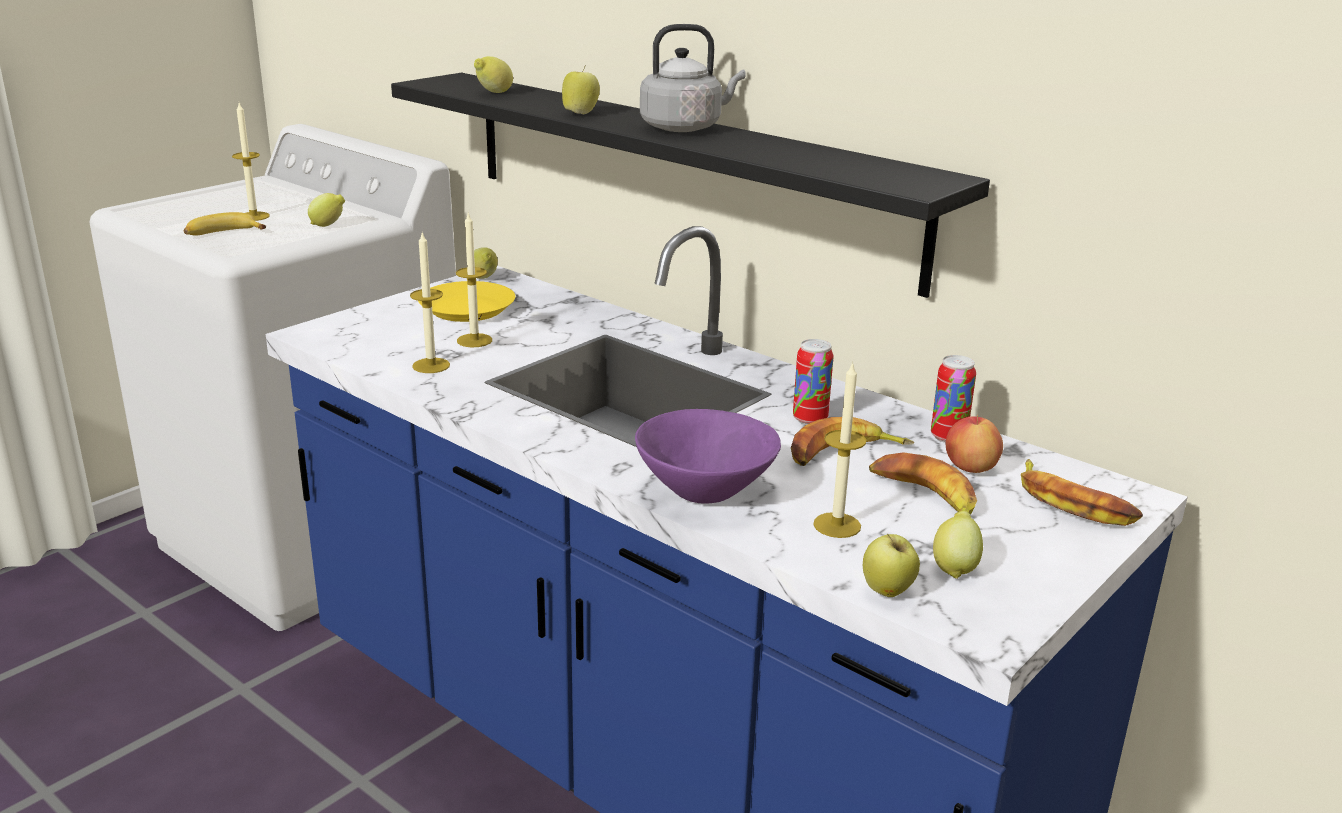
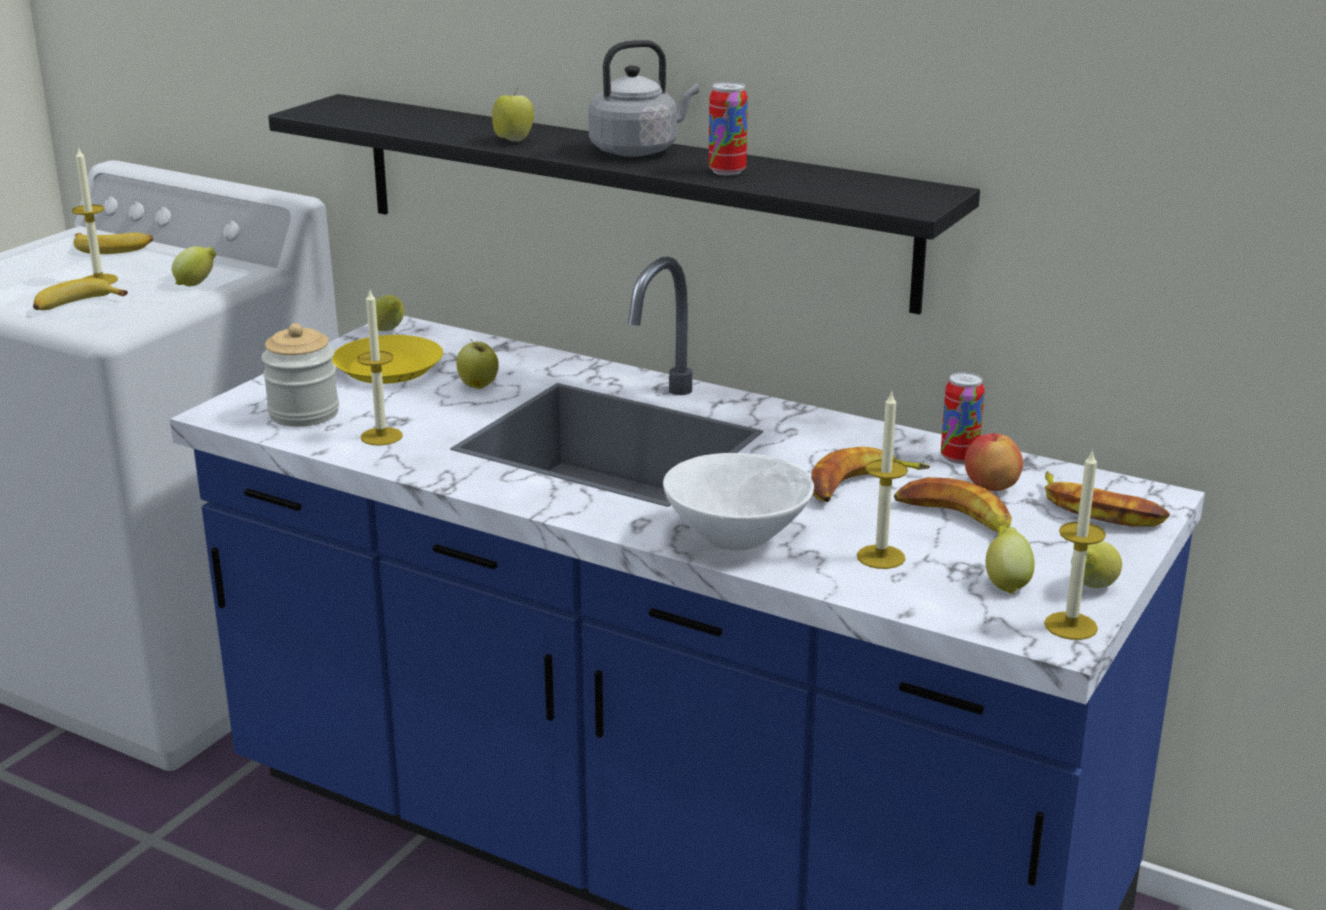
camera: 10 degrees left, 0 degrees up
(281, 193) = (113, 248): none -> banana
(377, 340) = (304, 413): none -> jar
(474, 340) = (415, 403): candle -> candle (1070, 626)
(493, 93) = (397, 120): lemon -> lemon (1092, 588)
(706, 491) = (738, 538): purple bowl -> white bowl
(810, 419) = (813, 454): can -> can (727, 171)
(887, 592) = (951, 614): apple -> apple (478, 386)

